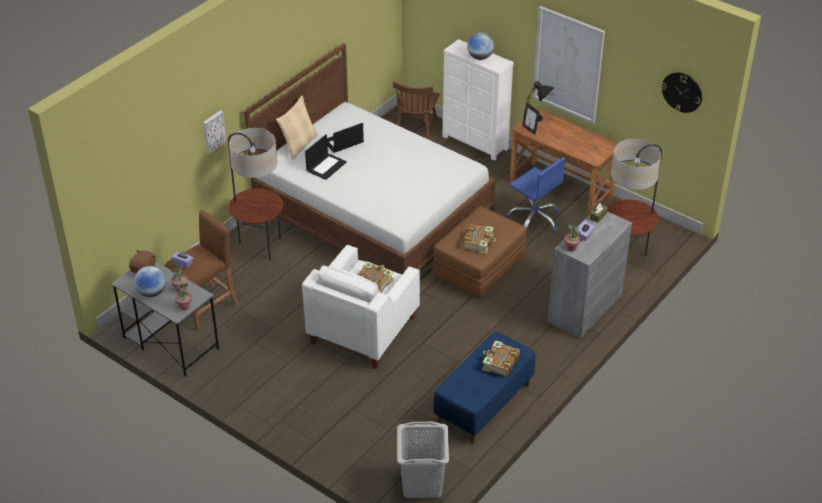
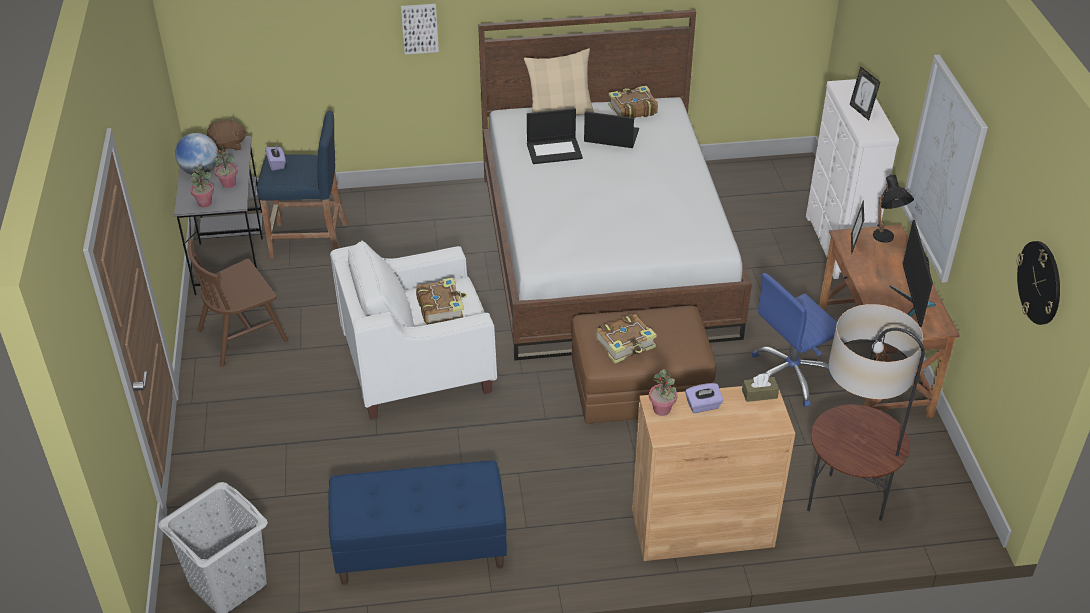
camera: 45 degrees right, 0 degrees up
(205, 307) = (309, 240): brown stool -> blue stool
(259, 247) = (443, 214): floor lamp -> none
(415, 131) = (781, 193): brown chair -> brown chair (243, 335)
(480, 57) = (861, 111): globe -> picture frame
(499, 363) = (442, 502): book -> book (632, 109)
(534, 218) = (790, 376): blue office chair -> blue office chair turned 60 degrees clockwise
(585, 308) = (702, 528): grey cabinet -> brown cabinet
(588, 143) = (911, 305): none -> monitor

